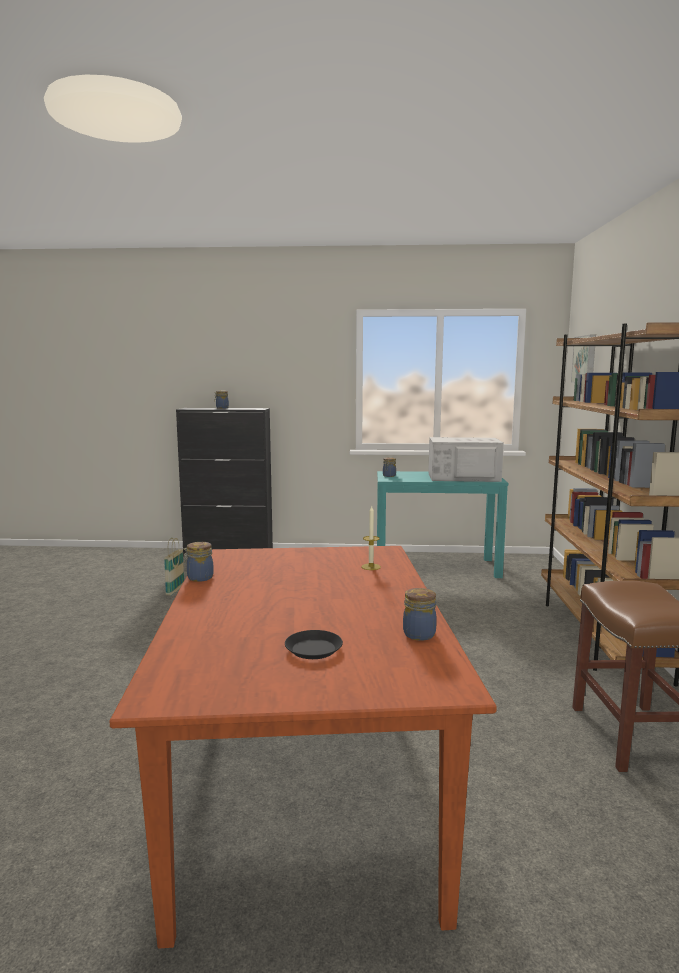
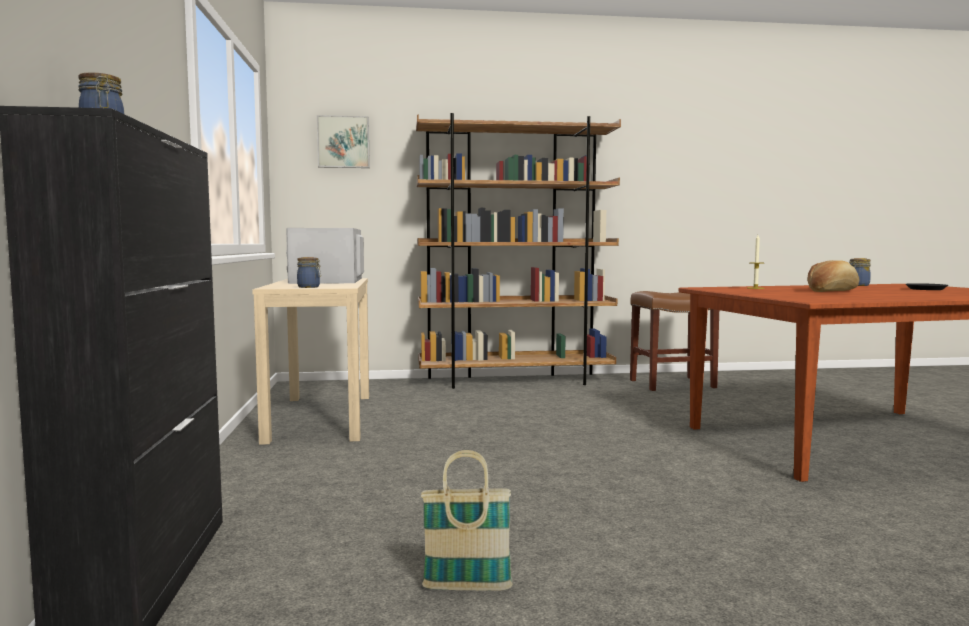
camera: 100 degrees left, 5 degrees down
(199, 578) = (887, 299): jar -> none
(307, 585) = (832, 291): none -> bread
(436, 567) = (321, 417): turquoise console table -> beige console table

